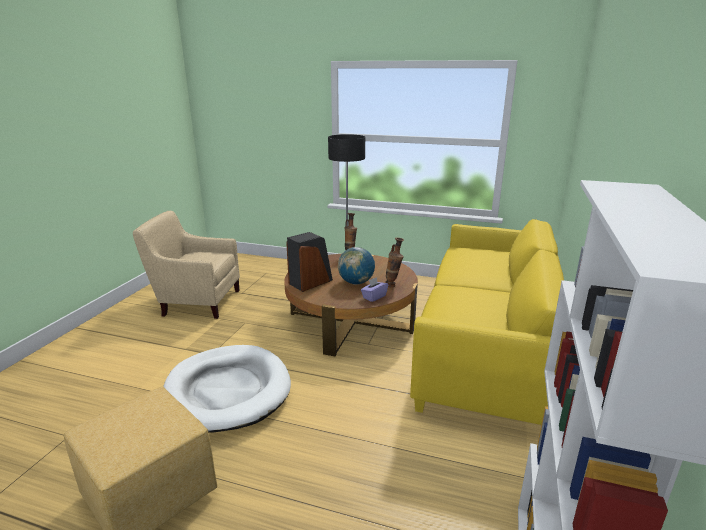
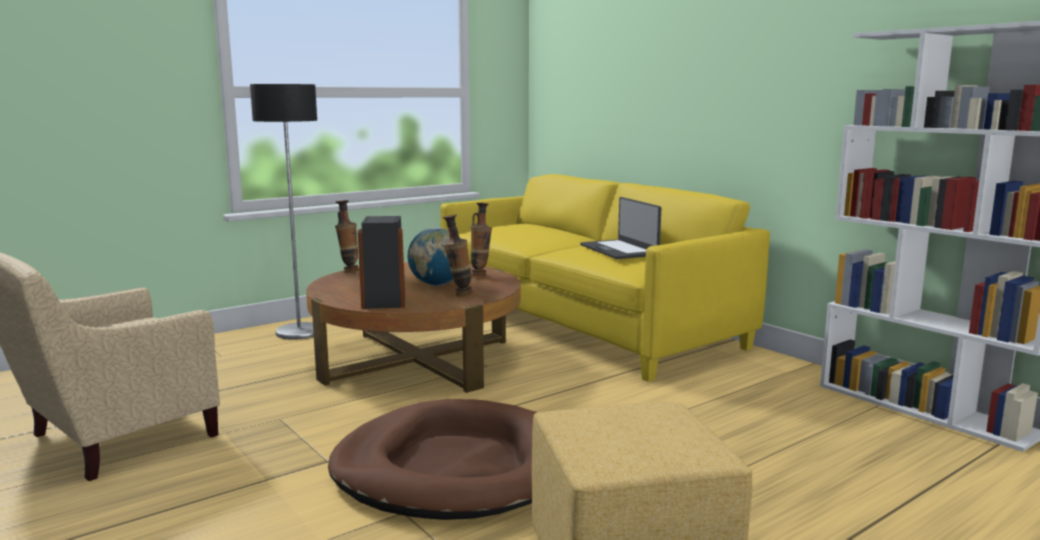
camera: 55 degrees left, 10 degrees down
(228, 390) = (454, 468): white dog bed -> brown dog bed
(343, 295) = (458, 295): none -> vase
(374, 297) = (492, 286): purple tissue box -> none
(472, 306) = (619, 250): none -> laptop

